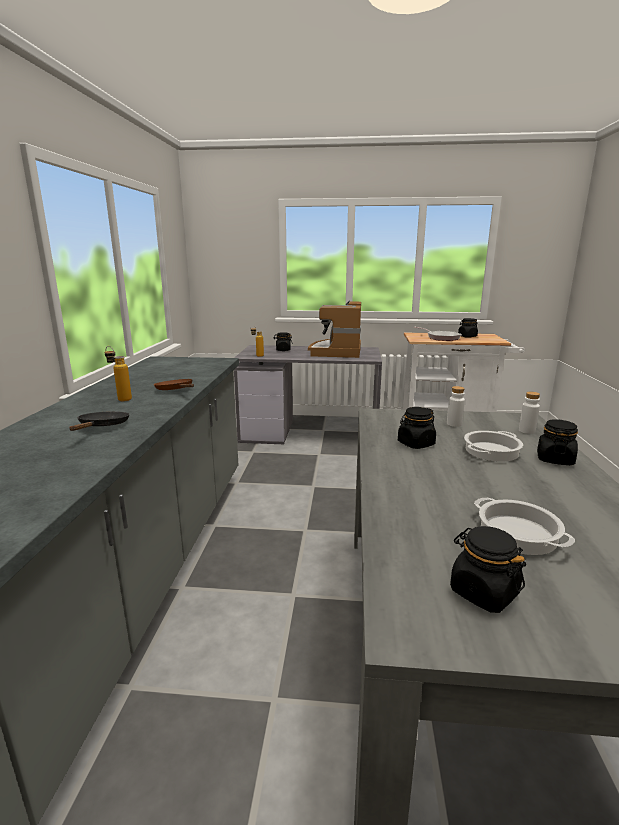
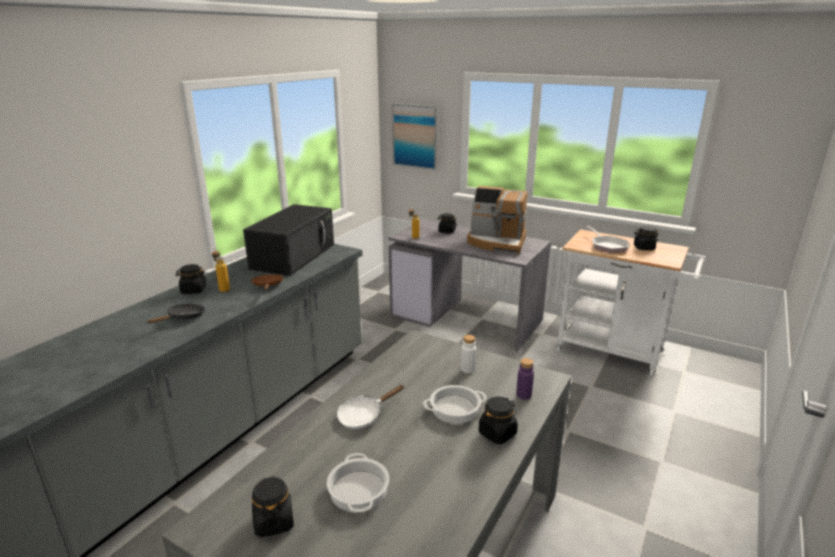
camera: 25 degrees right, 5 degrees up
(171, 368) = (294, 256): none -> black microwave
(229, 265) = (415, 136): none -> picture
(337, 352) = (497, 242): coffee machine -> coffee machine turned 105 degrees counterclockwise
(415, 444) = (403, 383): black jar -> black jar (193, 290)
(420, 474) = (363, 415): none -> white frying pan
(526, 431) = (523, 395): white bottle -> purple bottle

